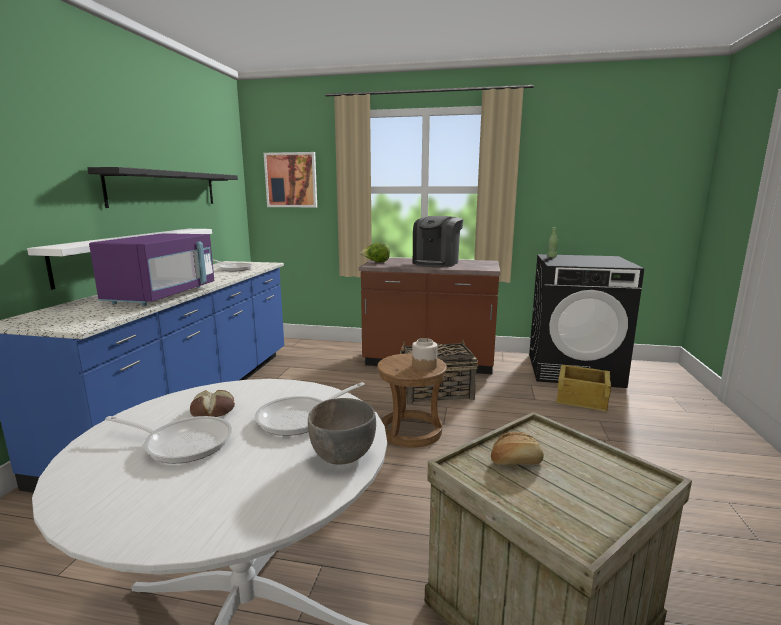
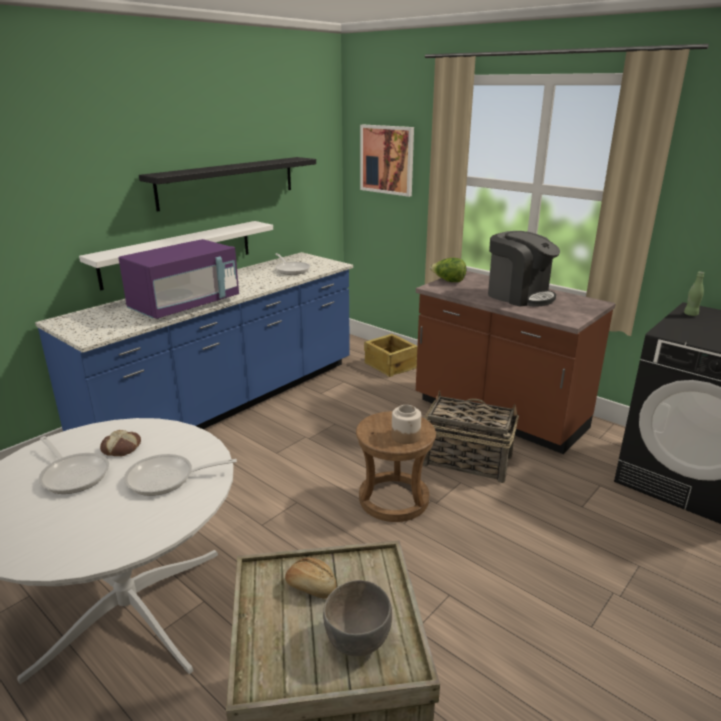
camera: 30 degrees right, 10 degrees up
(343, 455) = (151, 528): grey bowl -> grey bowl (358, 640)
(436, 263) = (519, 296): coffee machine -> coffee machine turned 105 degrees counterclockwise
(581, 399) = (650, 526): crate -> crate (391, 365)

